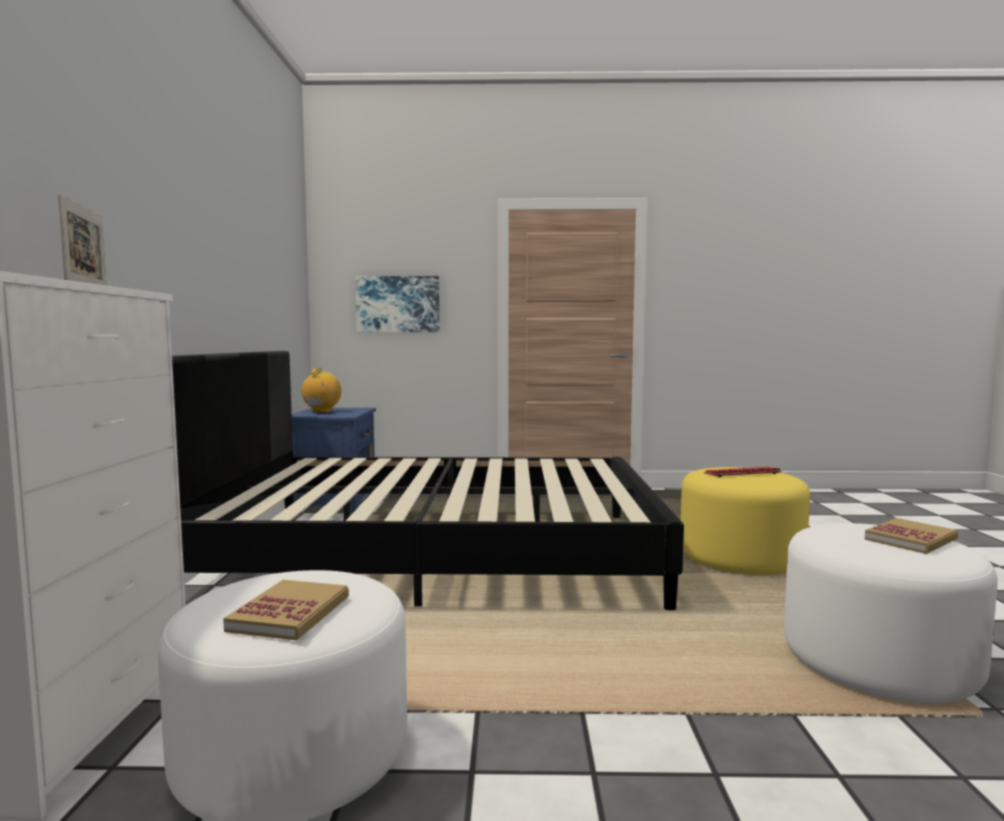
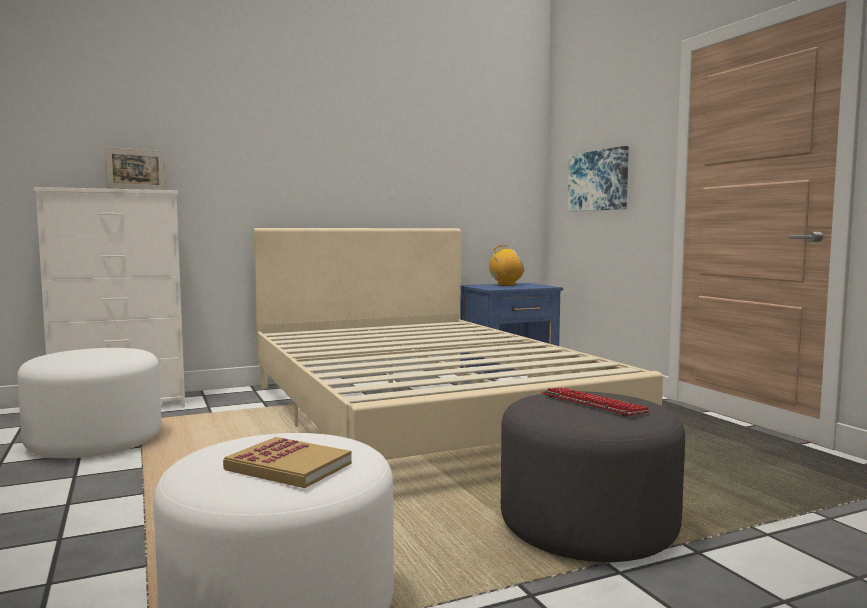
camera: 65 degrees right, 0 degrees up
(290, 613) = (69, 356): book -> none
(438, 553) = (423, 414): black bed -> beige bed
(740, 557) = (587, 527): yellow ottoman -> grey ottoman

